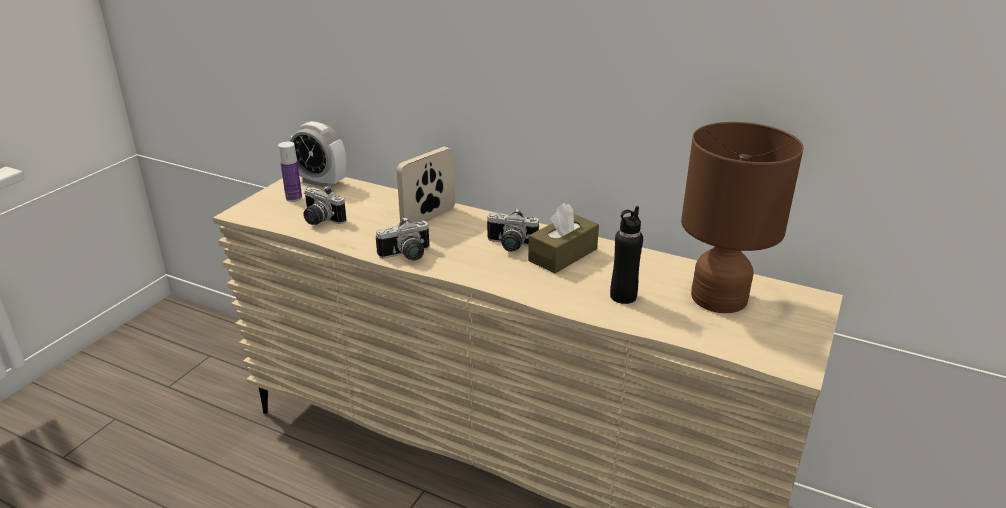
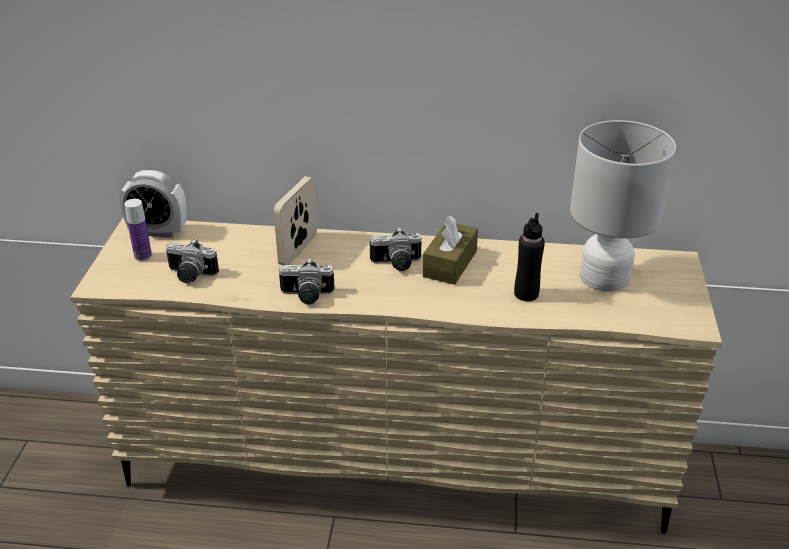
camera: 20 degrees left, 5 degrees up
(407, 256) = (306, 296): camera -> camera turned 45 degrees clockwise
(719, 297) = (604, 276): brown table lamp -> grey table lamp

